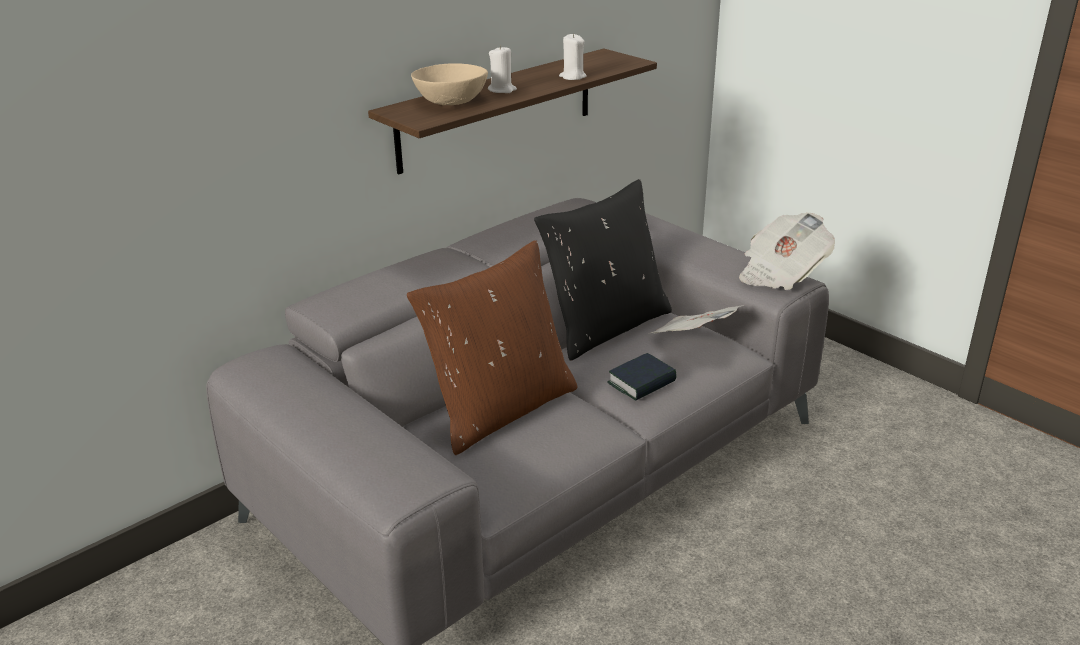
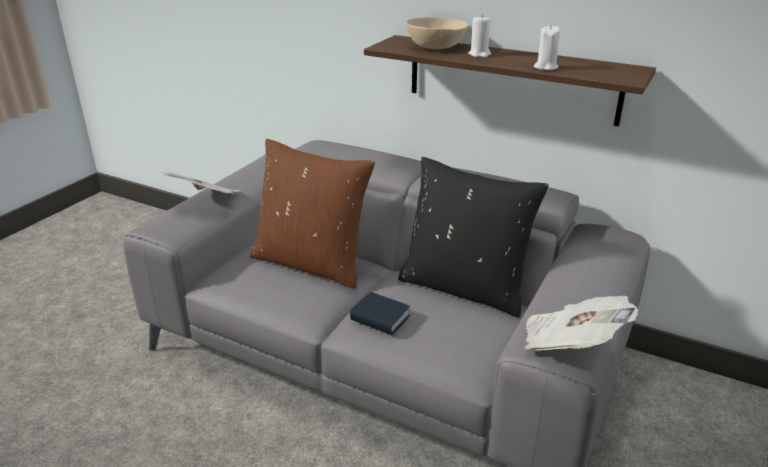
camera: 70 degrees right, 0 degrees up
(693, 340) = (470, 336): newspaper -> newspaper (205, 201)

